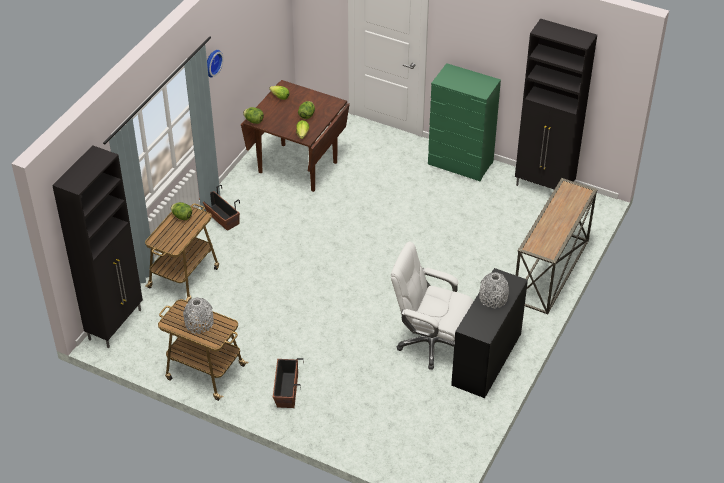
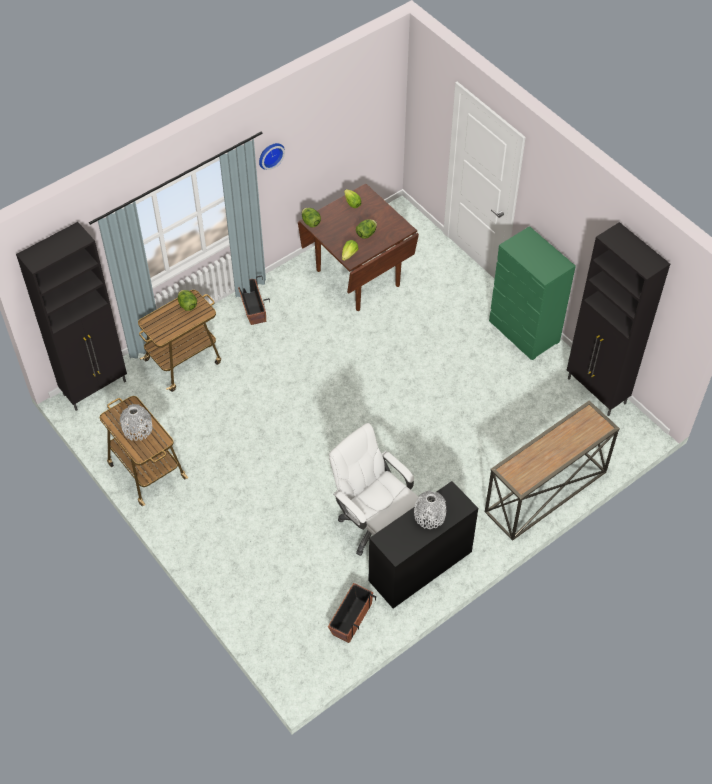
camera: 25 degrees right, 10 degrees up
(287, 390) = (209, 521): planter -> planter (351, 619)

